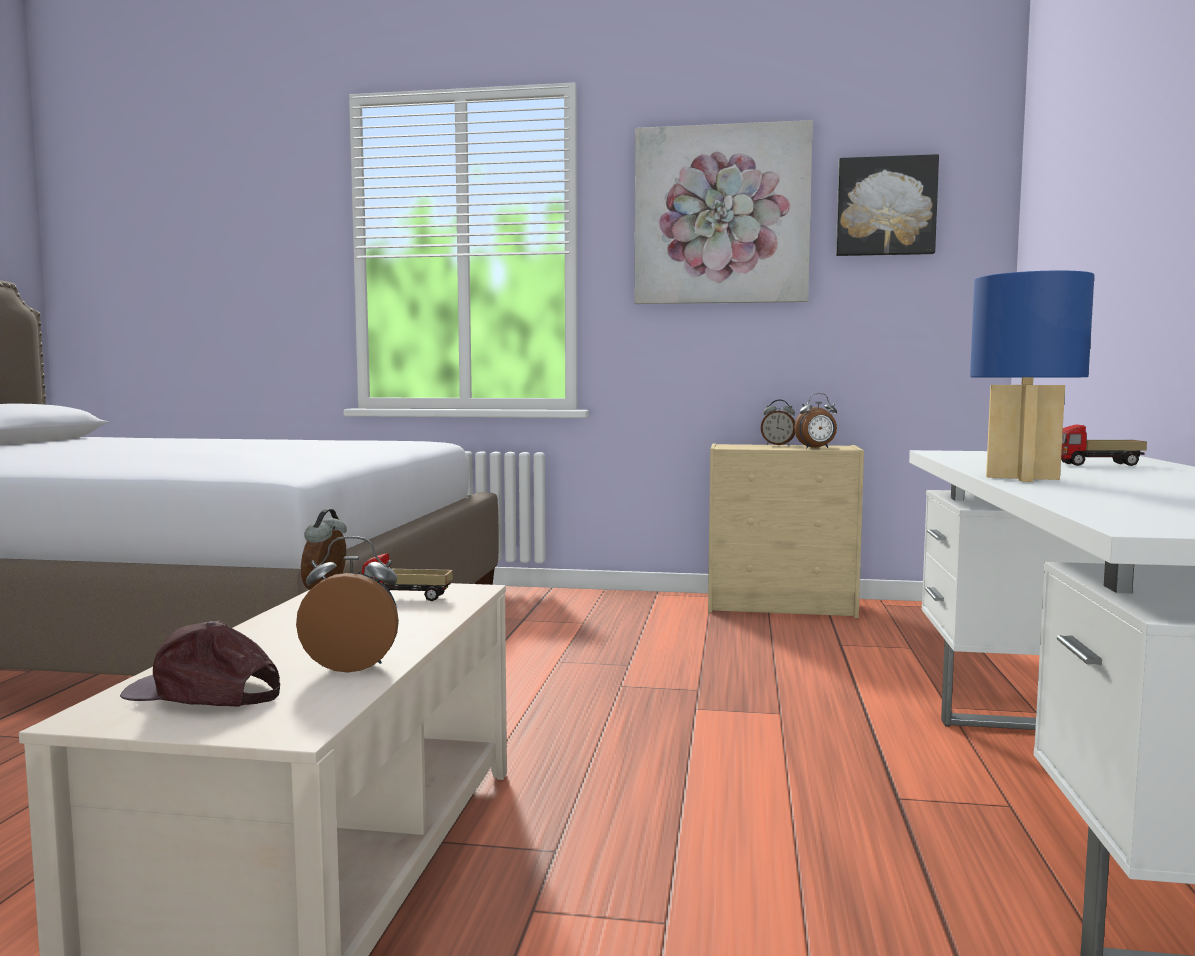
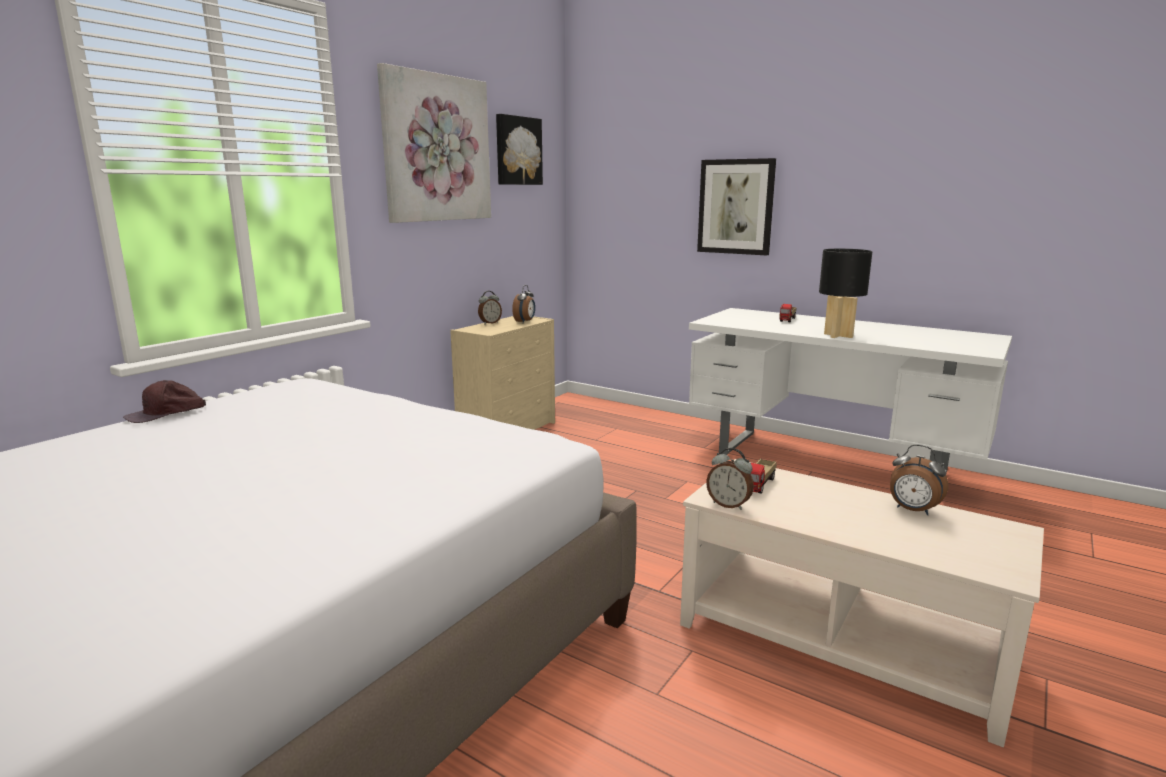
camera: 65 degrees left, 10 degrees up
(204, 694) = (968, 548): brown cap -> brown cap (166, 413)
(353, 665) = (912, 510): alarm clock -> alarm clock turned 75 degrees counterclockwise
(1023, 478) = (839, 335): blue table lamp -> black table lamp
(1143, 239) = (736, 207): none -> picture

